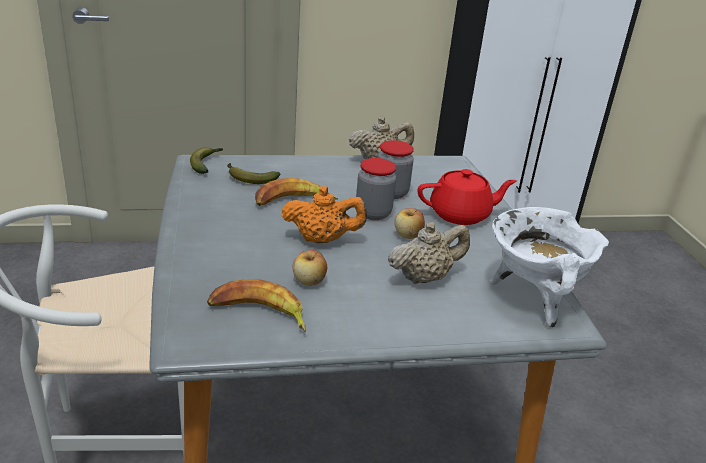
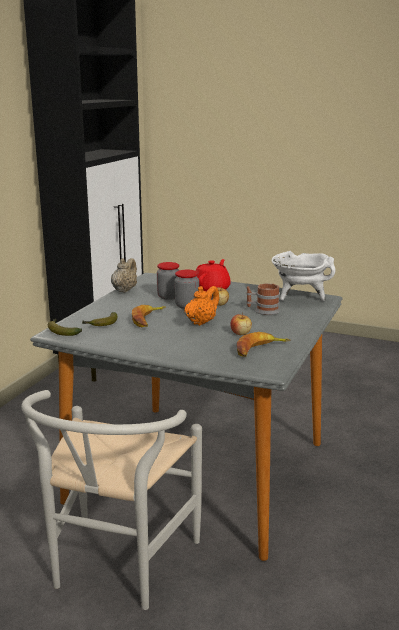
camera: 55 degrees left, 10 degrees down
(424, 277) = (262, 311): beige teapot -> mug

